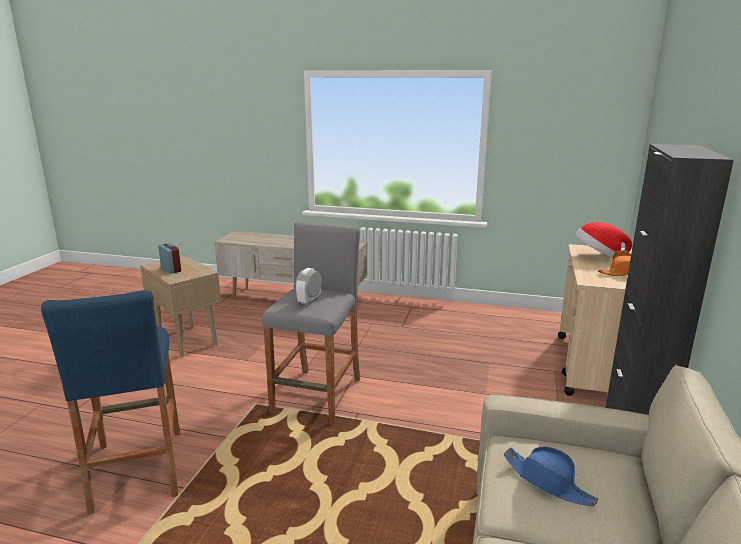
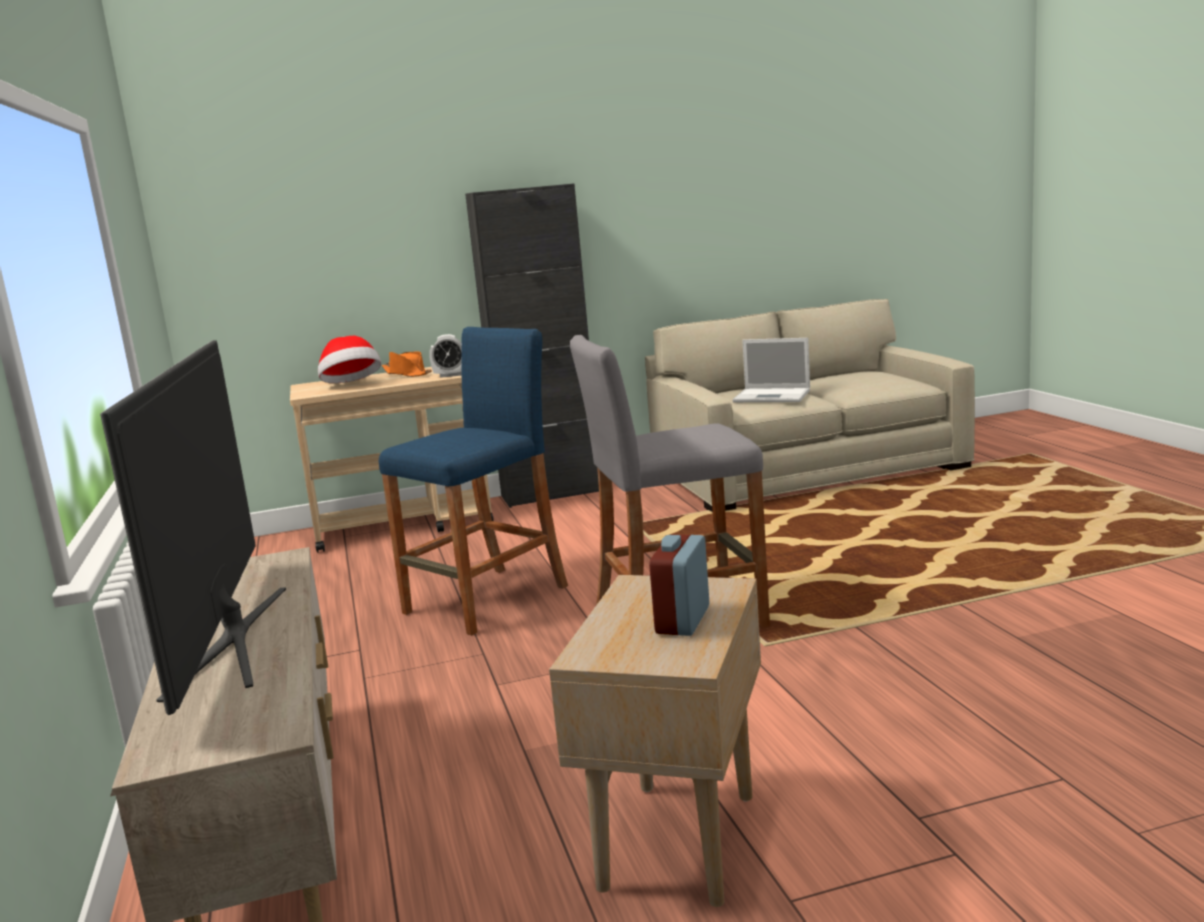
camera: 120 degrees left, 5 degrees down
(137, 469) = (1004, 641): blue stool -> blue stool (487, 600)
(290, 240) = (228, 638): none -> television
(309, 301) = (692, 431): alarm clock -> alarm clock (451, 375)
(548, 482) = (773, 396): blue hat -> laptop

